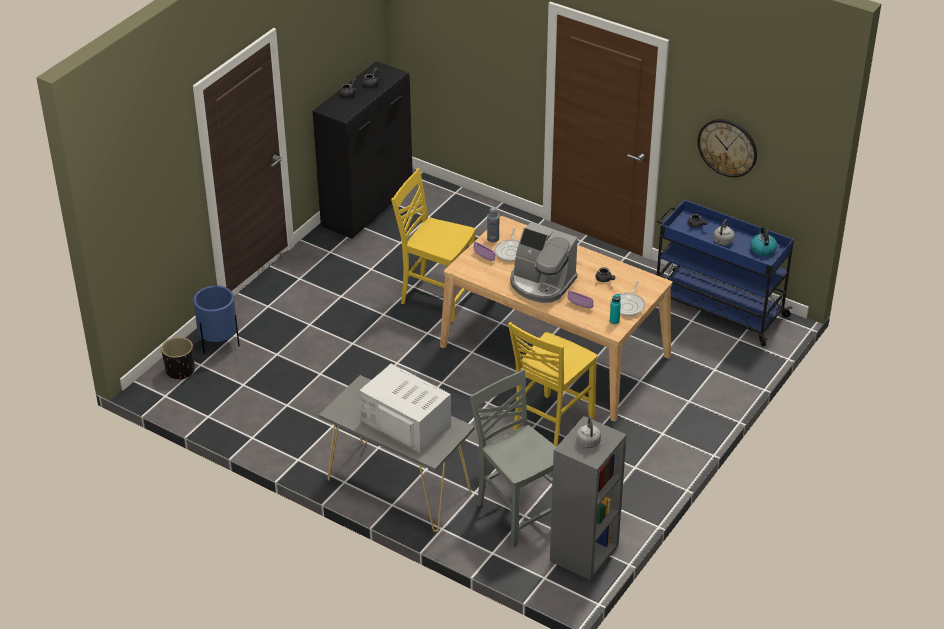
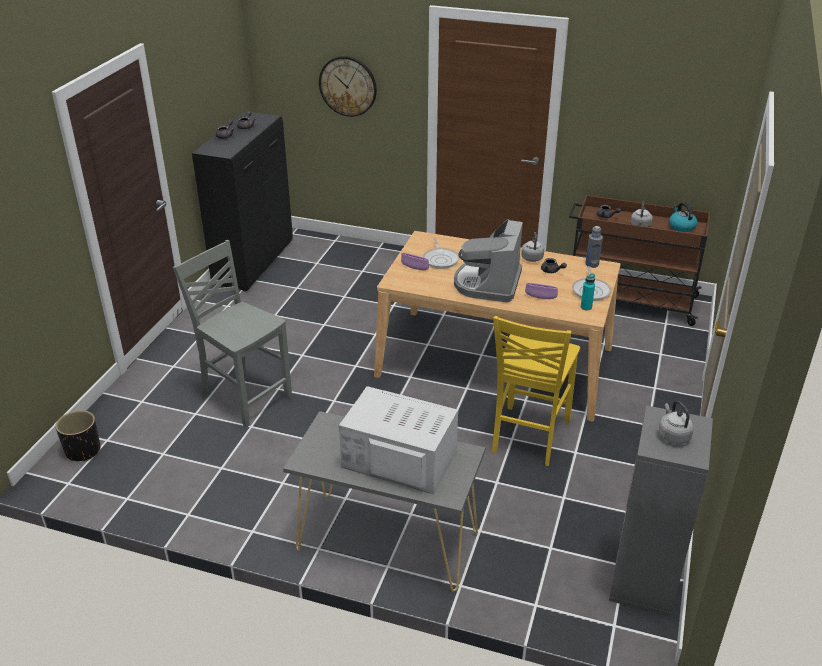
camera: 15 degrees left, 5 degrees down
(219, 343) = (125, 413): blue planter -> none
(436, 297) = (352, 331): yellow chair -> none
(493, 239) = (416, 251): grey bottle -> grey bottle (592, 264)
(517, 512) = (540, 545): grey chair -> grey chair (245, 396)
(541, 283) = (488, 283): coffee machine -> coffee machine turned 90 degrees clockwise
(594, 262) = (532, 257): none -> grey kettle
(716, 308) = (628, 300): blue cart -> brown cart
(727, 147) = (634, 128): wall clock -> wall clock (348, 86)

